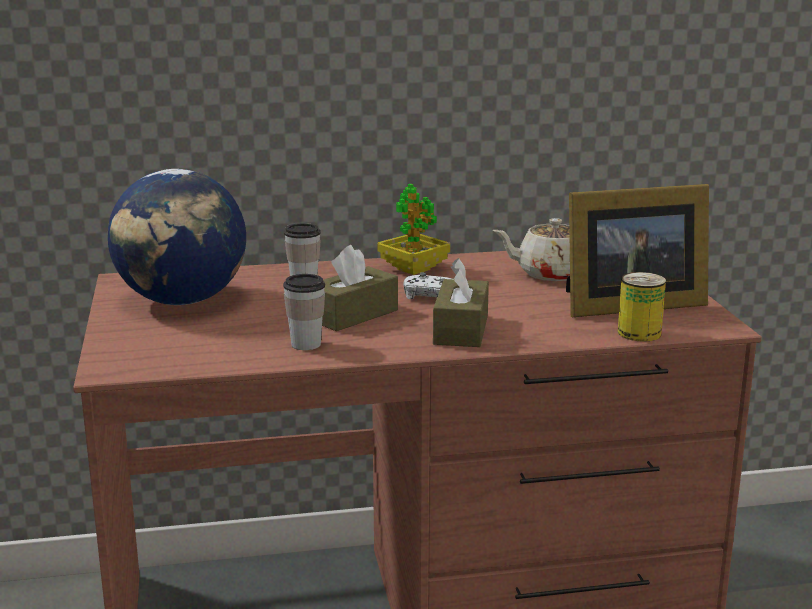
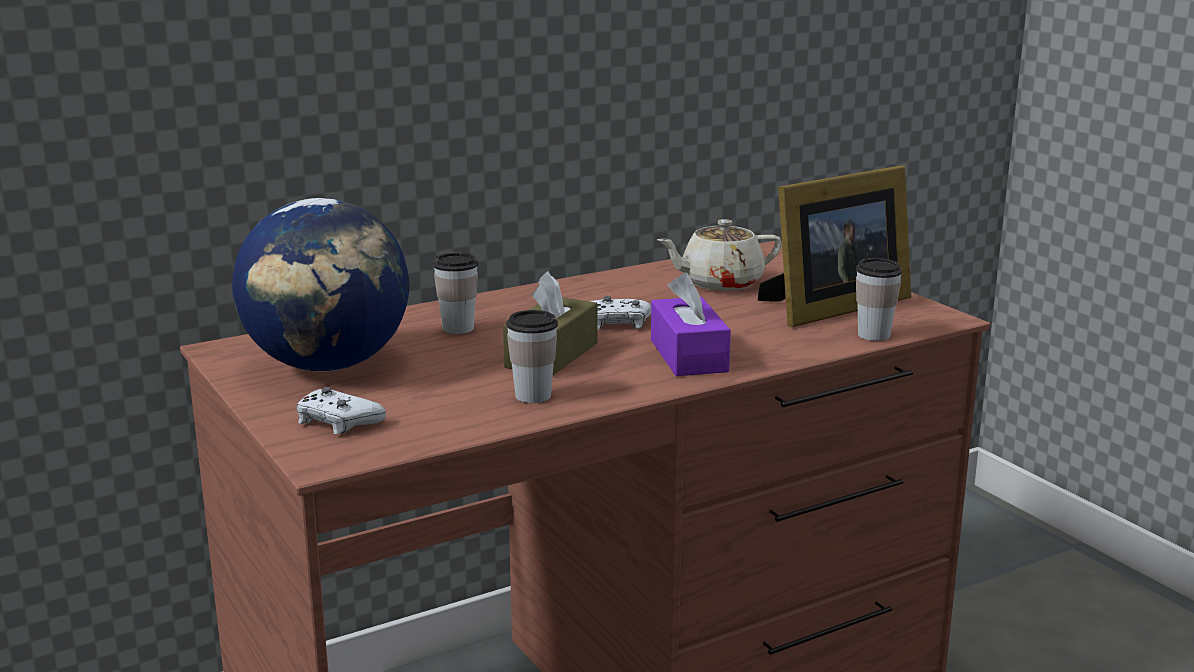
camera: 20 degrees left, 0 degrees up
(147, 343) = (337, 421): none -> white game controller
(413, 269) = (566, 295): potted plant -> none
(461, 329) = (688, 356): brown tissue box -> purple tissue box
(639, 333) = (873, 335): can -> cup

